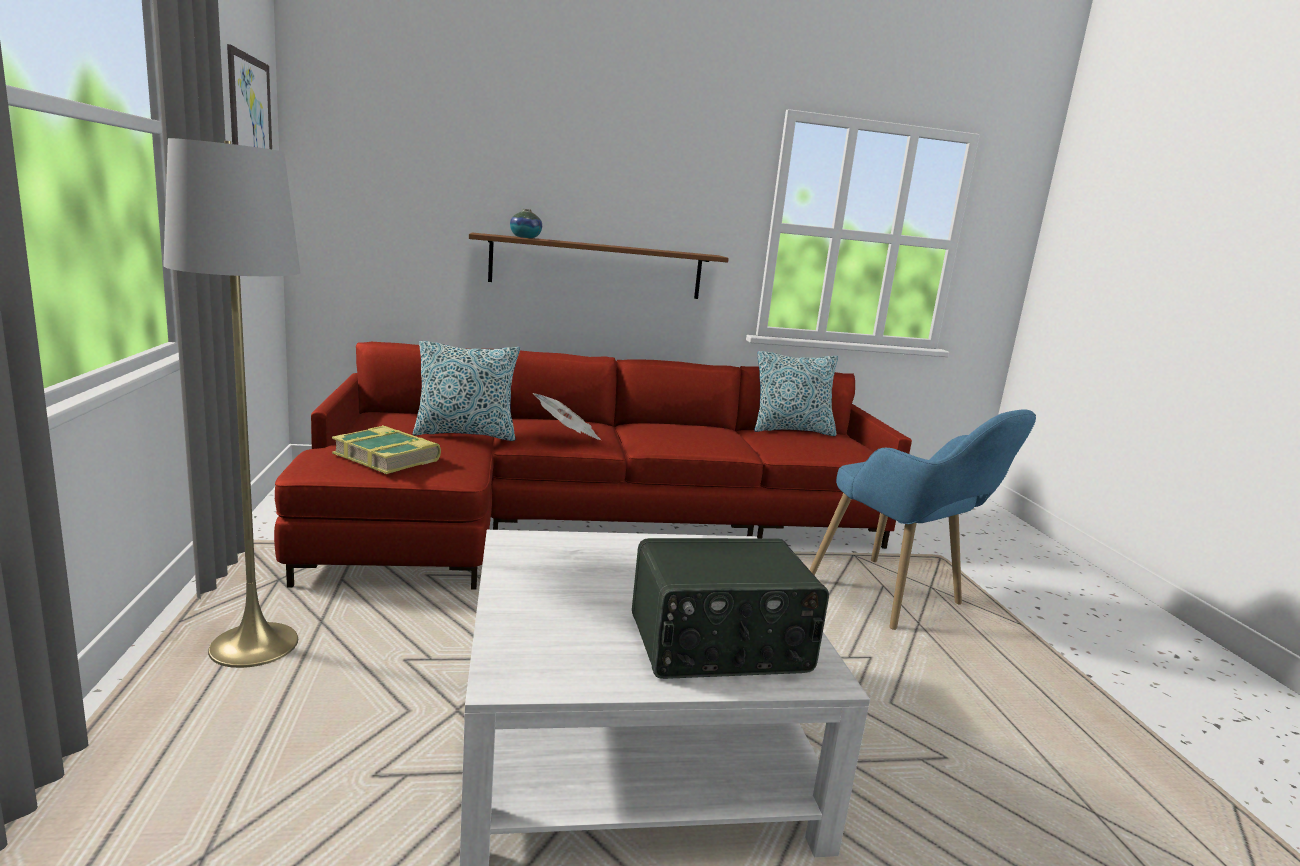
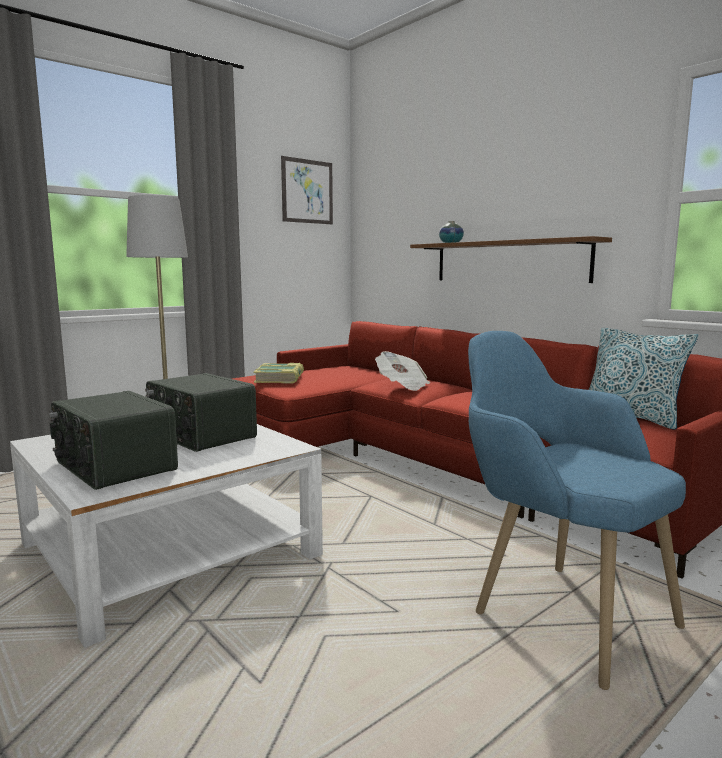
camera: 60 degrees right, 5 degrees down
(466, 434) = (353, 378): pillow -> none
(633, 571) = (200, 435): none -> radio
(899, 601) = (554, 608): blue armchair -> blue armchair turned 120 degrees clockwise

